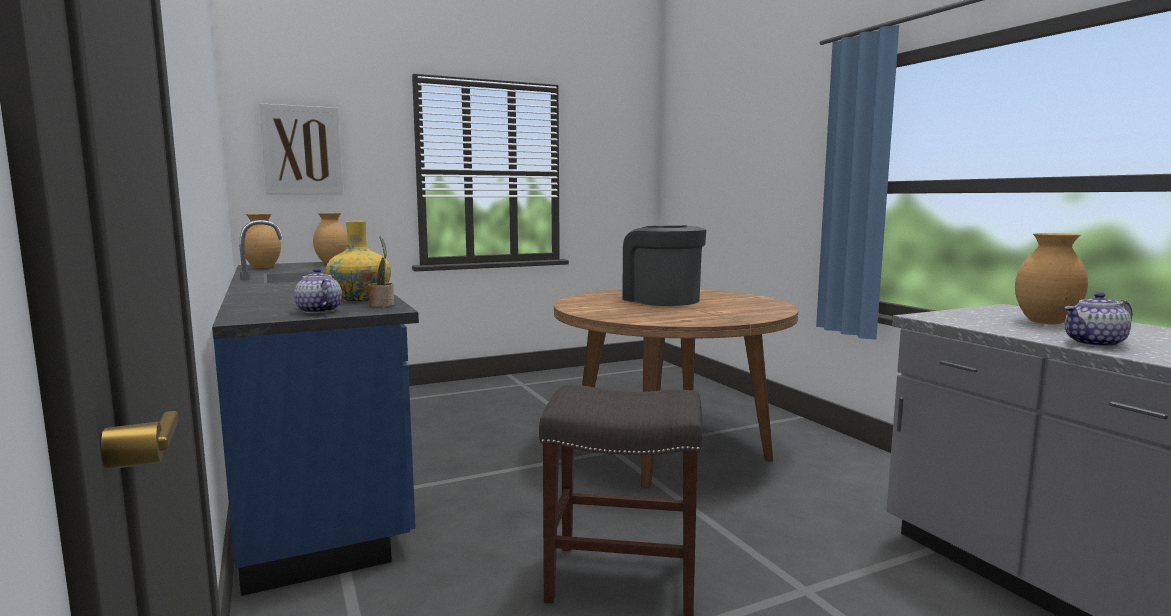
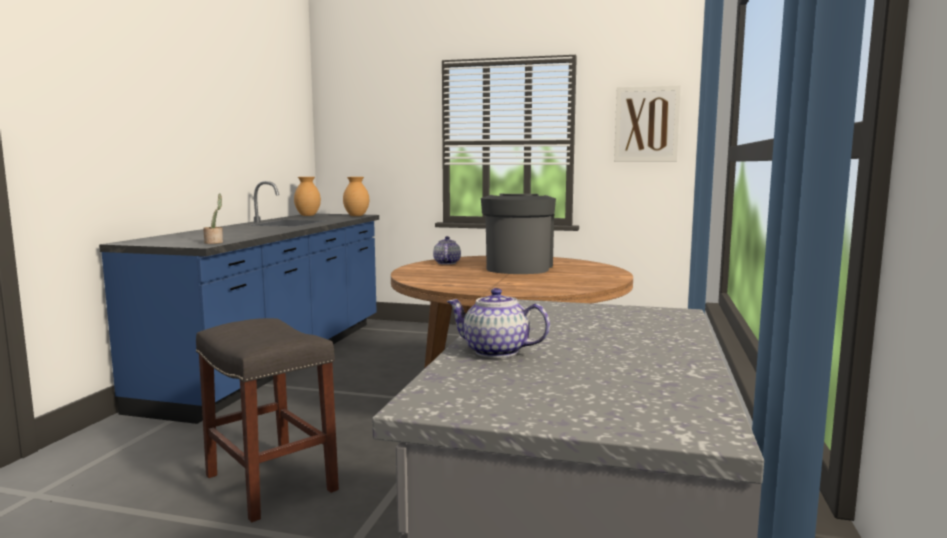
camera: 40 degrees right, 0 degrees up
(302, 150) = (360, 129): picture -> picture (646, 124)
(318, 311) = (173, 242): teapot -> teapot (446, 263)
(360, 298) = (230, 238): yellow vase -> none
(1045, 322) = (595, 329): brown vase -> none

